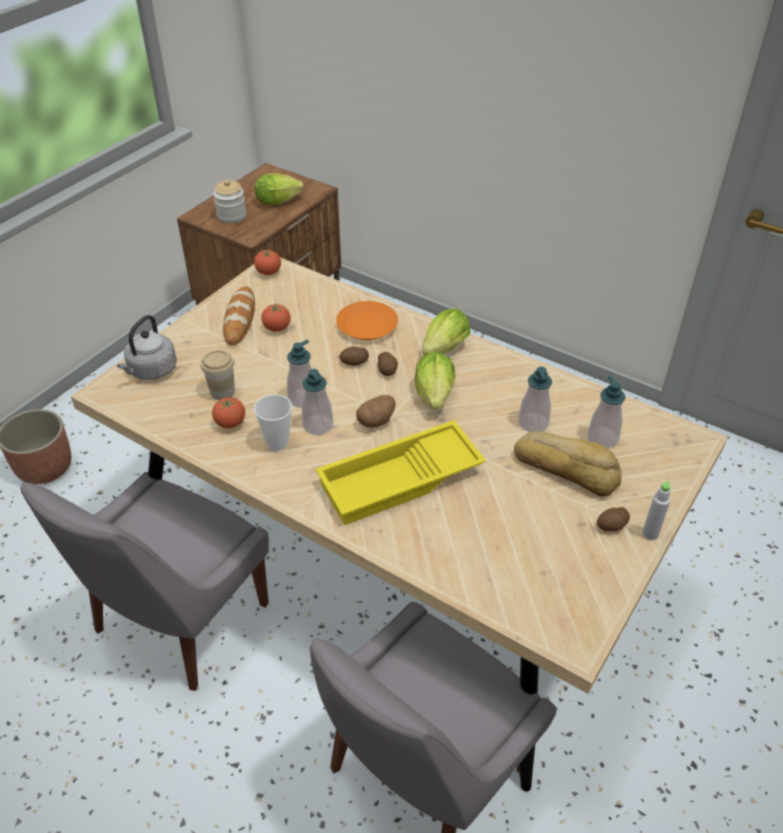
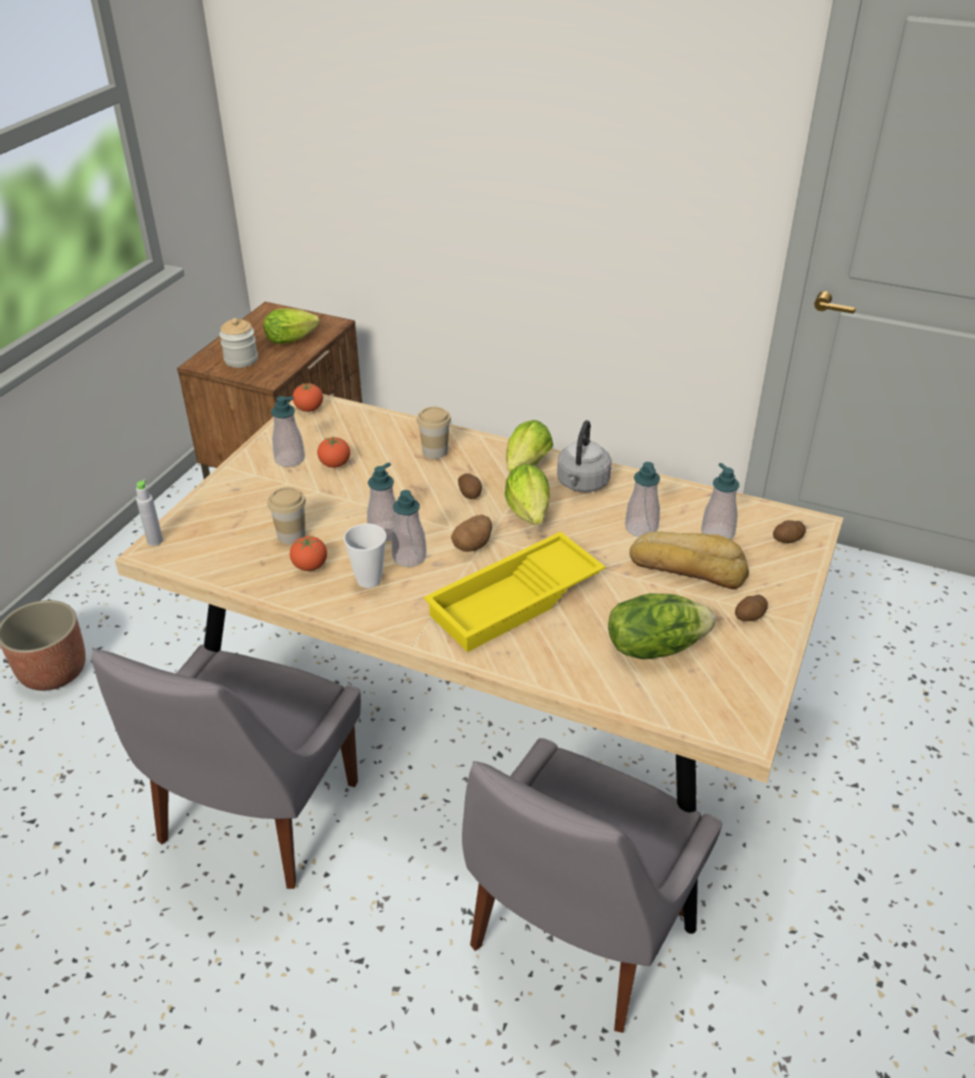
camera: 10 degrees left, 5 degrees down
(151, 371) = (203, 523): grey kettle -> grey kettle (582, 484)
(240, 319) = (290, 459): bread -> soap dispenser
(354, 363) = (432, 490): potato -> potato (788, 540)
(367, 325) = (435, 451): orange plate -> cup
(514, 543) = (654, 646): none -> lettuce
(650, 534) = (791, 619): grey bottle -> grey bottle (155, 541)

